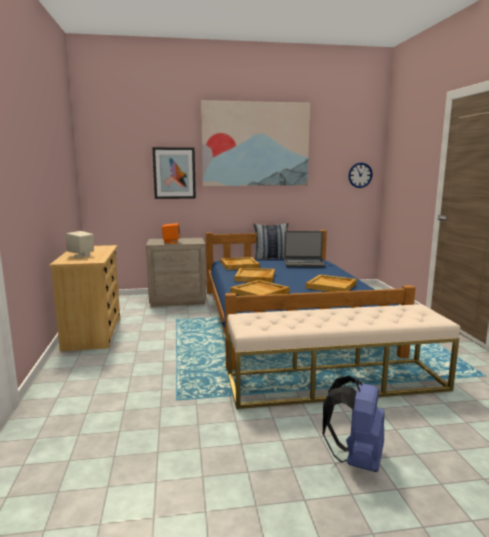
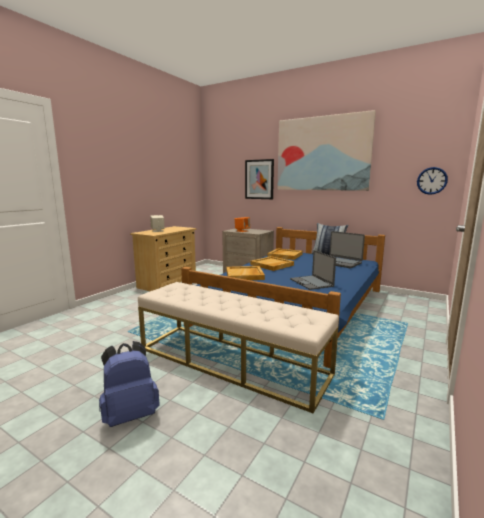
camera: 40 degrees right, 0 degrees up
(332, 286) = (311, 283): beige tray -> laptop

